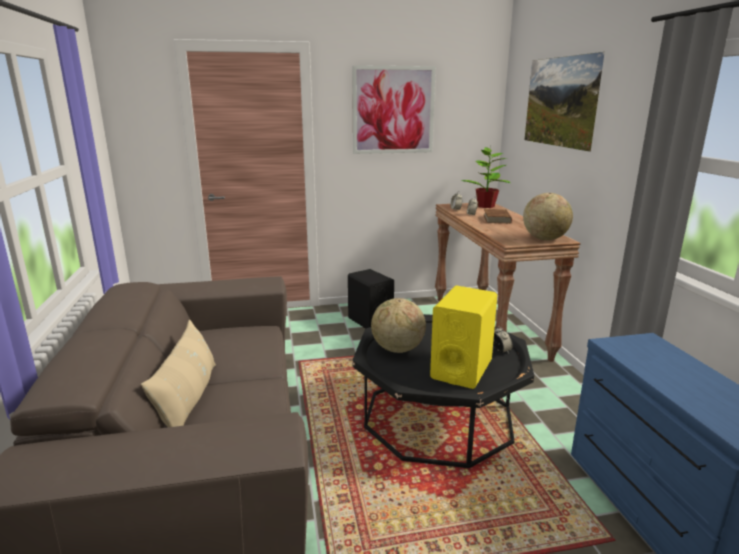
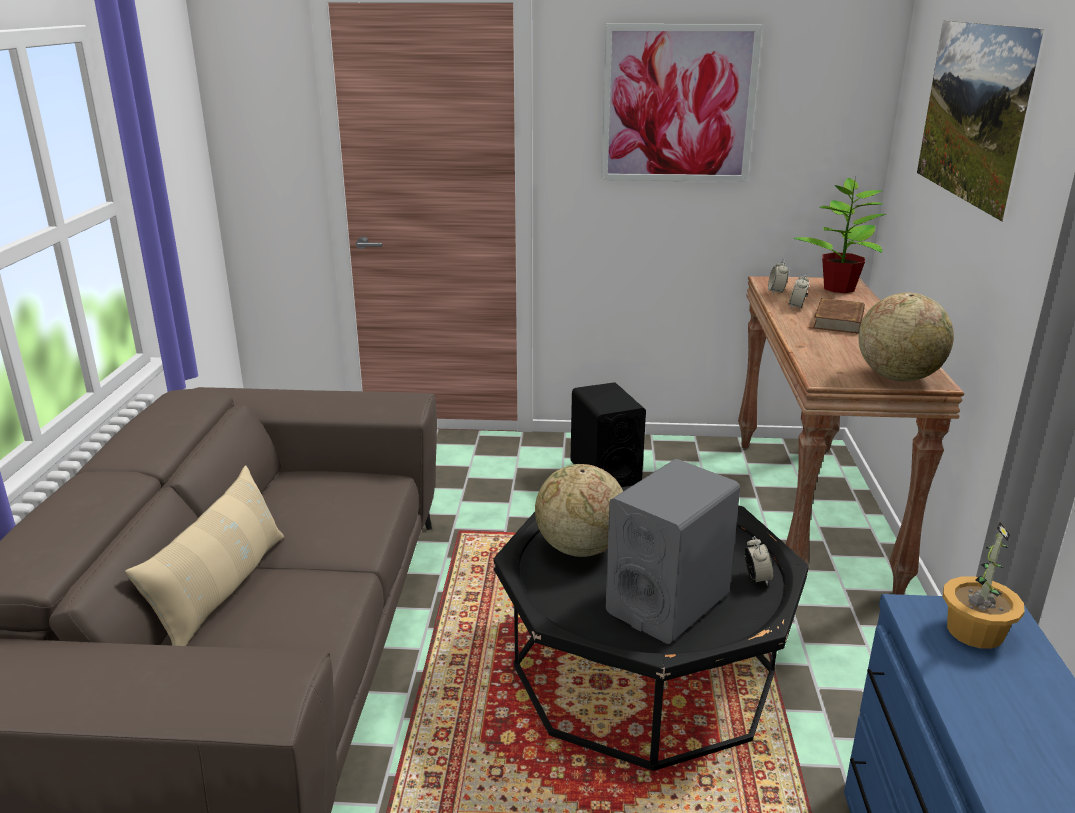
camera: 15 degrees right, 5 degrees up
(461, 369) = (668, 603): yellow speaker -> grey speaker
(643, 349) = (973, 631): none -> potted plant

